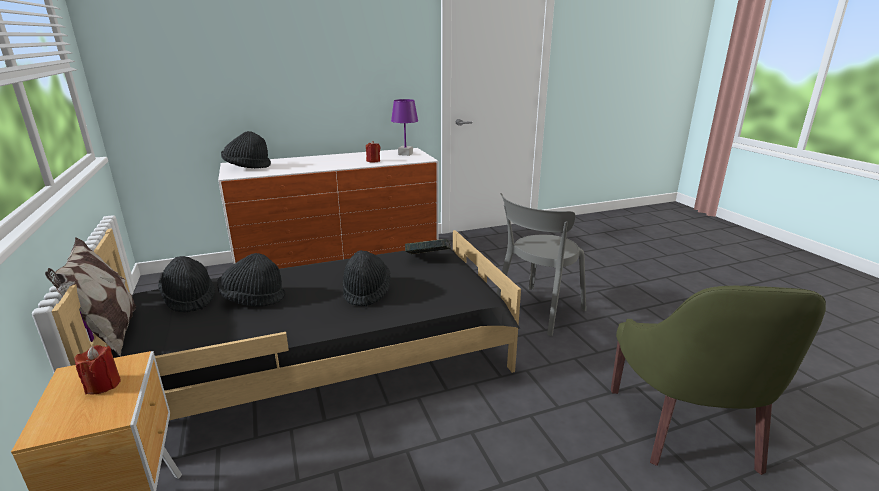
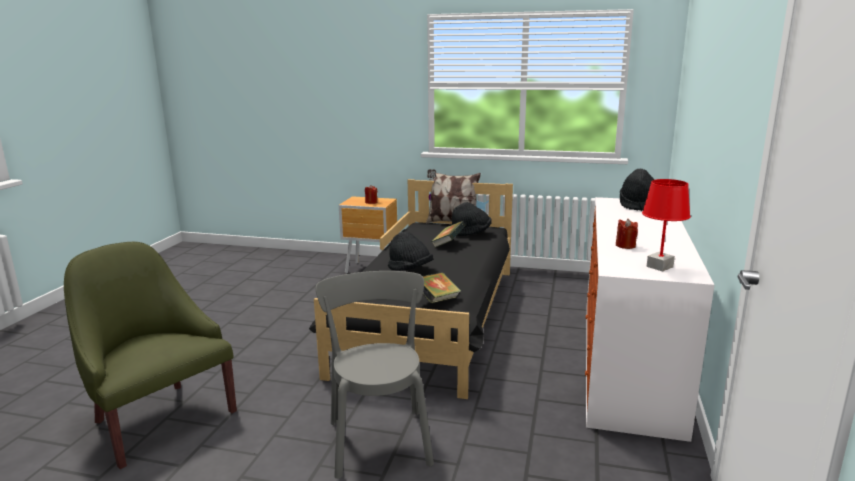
camera: 125 degrees right, 5 degrees down
(253, 299) = (448, 244): black hat -> book
(405, 154) = (660, 267): purple table lamp -> red table lamp

